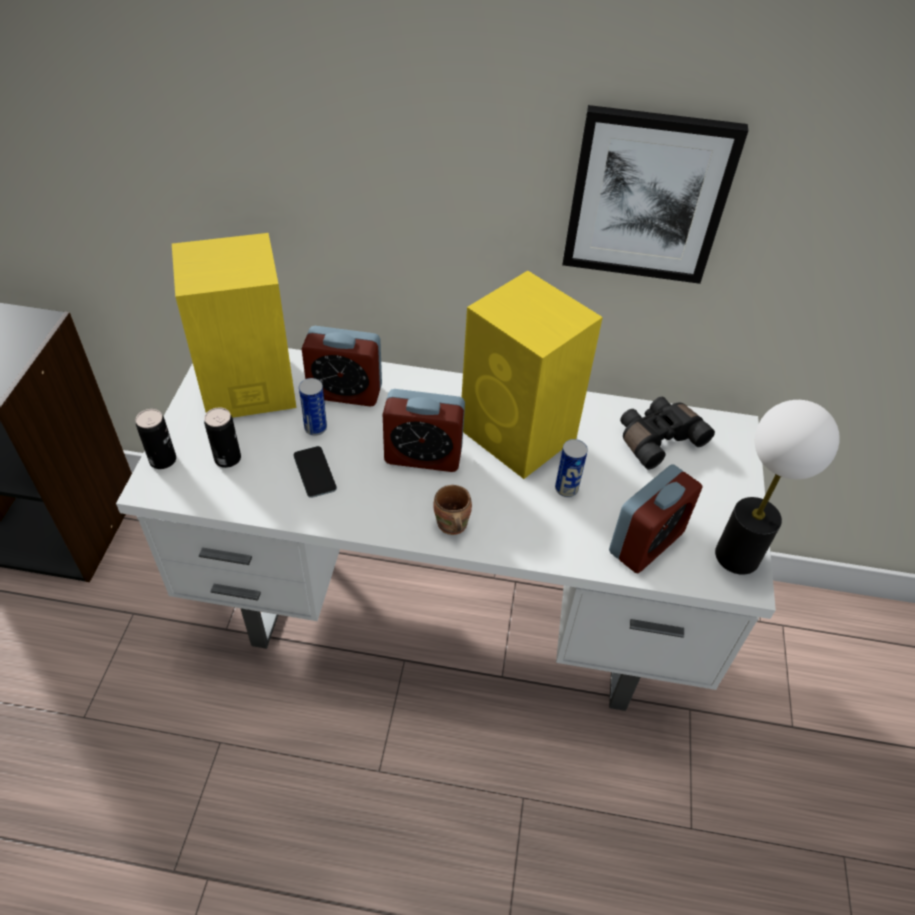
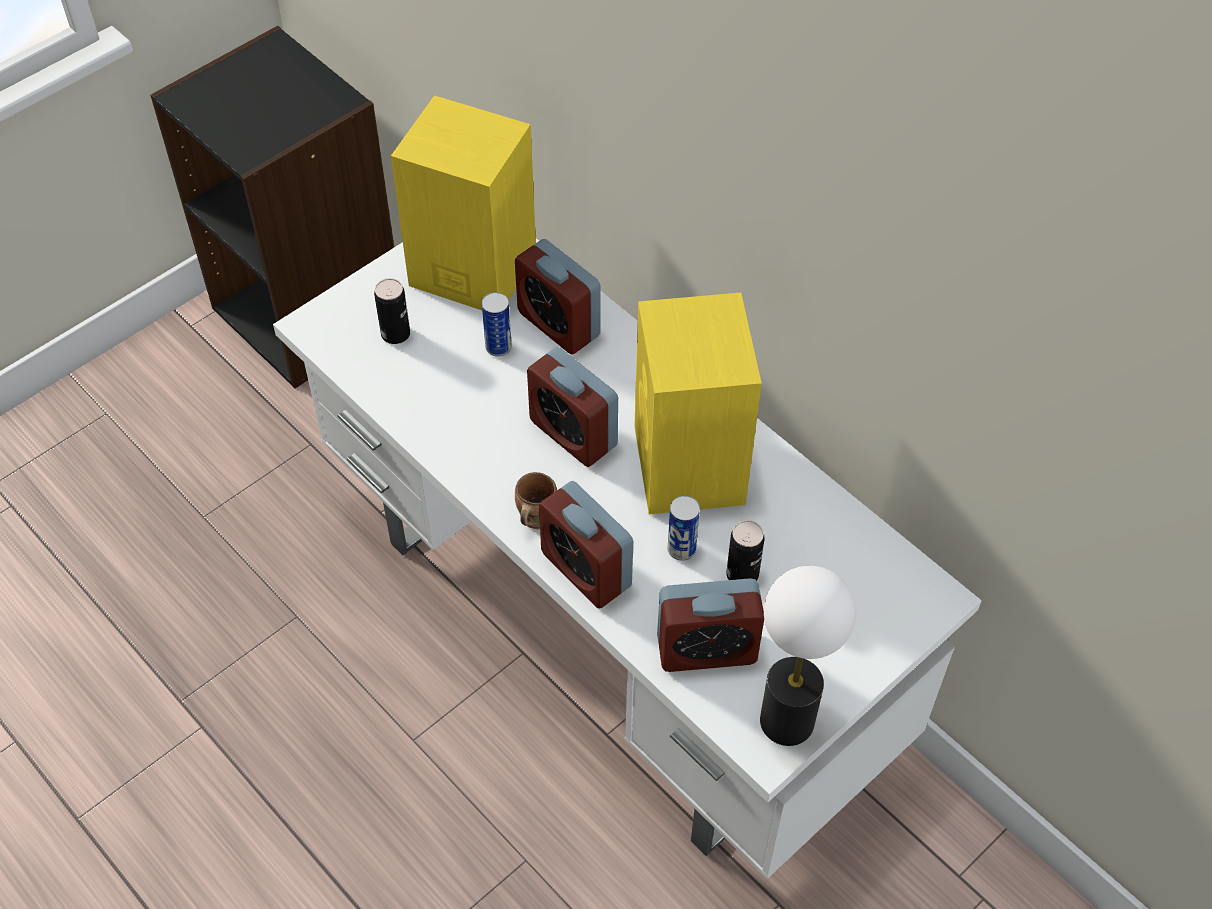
camera: 40 degrees right, 5 degrees up
(163, 460) = (340, 304): can -> can (742, 574)
(314, 472) = (459, 391): phone -> none
(519, 540) = (586, 570): none -> alarm clock
(647, 196) = (875, 277): picture -> none
(657, 438) = (834, 556): black binoculars -> none

